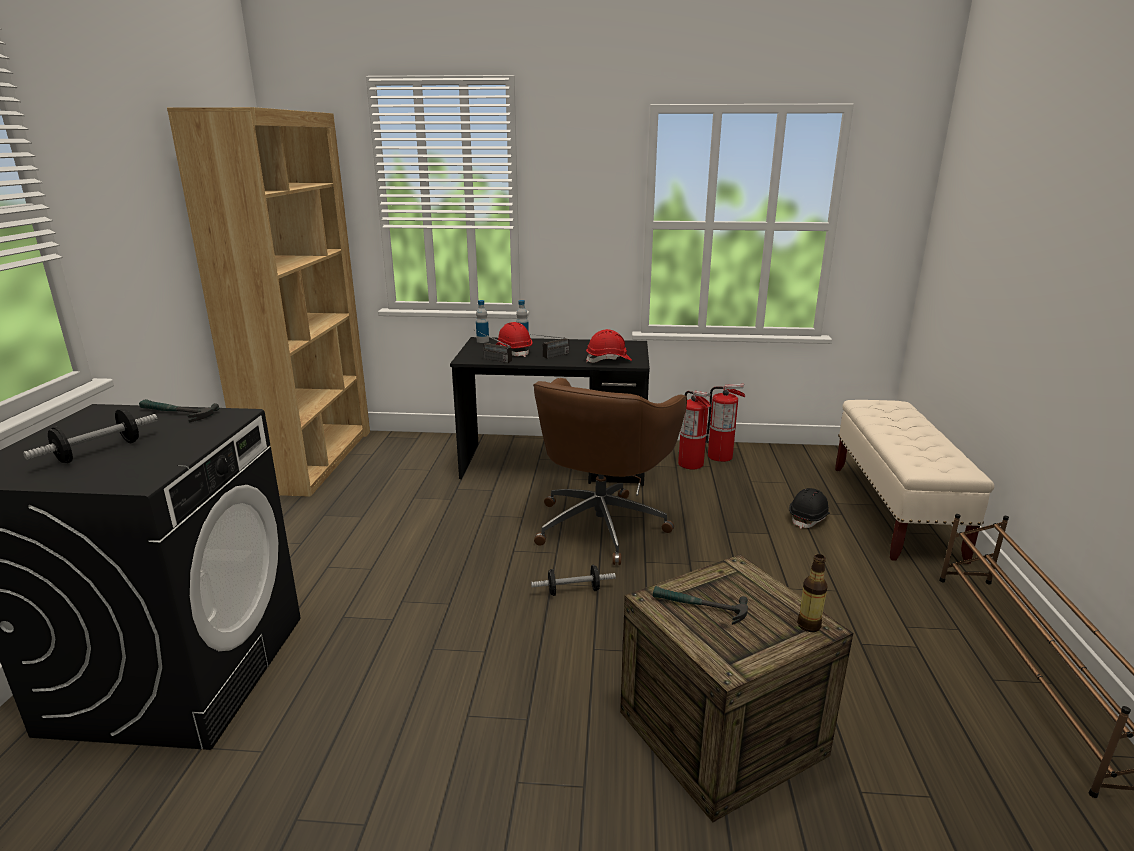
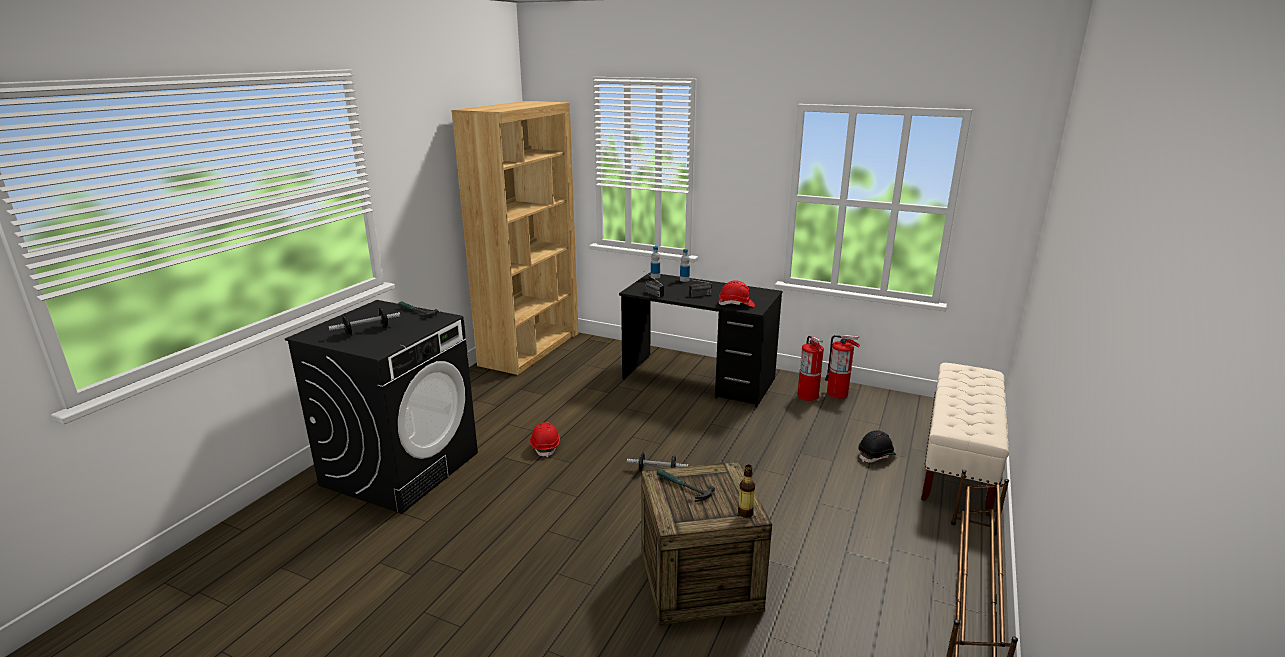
camera: 20 degrees right, 0 degrees up
(513, 351) = (671, 288): red hard hat -> red hard hat (545, 446)
(602, 524) = (706, 429): brown office chair -> none

